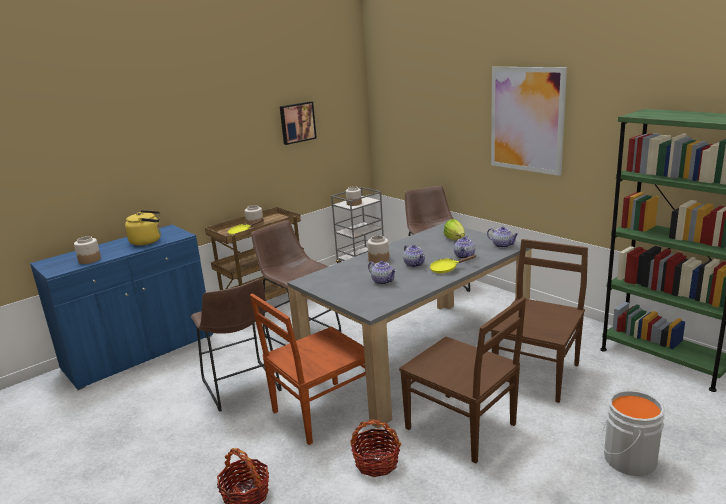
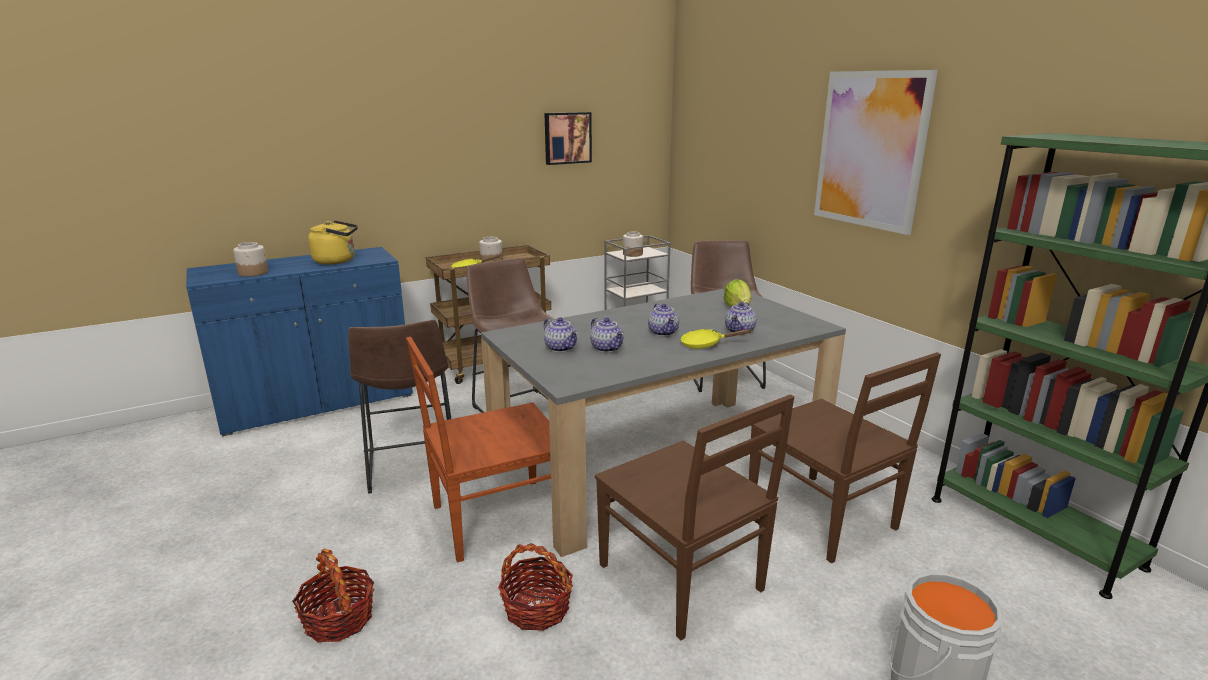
camera: 10 degrees right, 0 degrees up
(378, 259) = (619, 319): jar -> none
(502, 245) = (802, 324): teapot -> teapot (561, 348)
(537, 373) = (823, 518): brown chair -> brown chair turned 105 degrees clockwise

